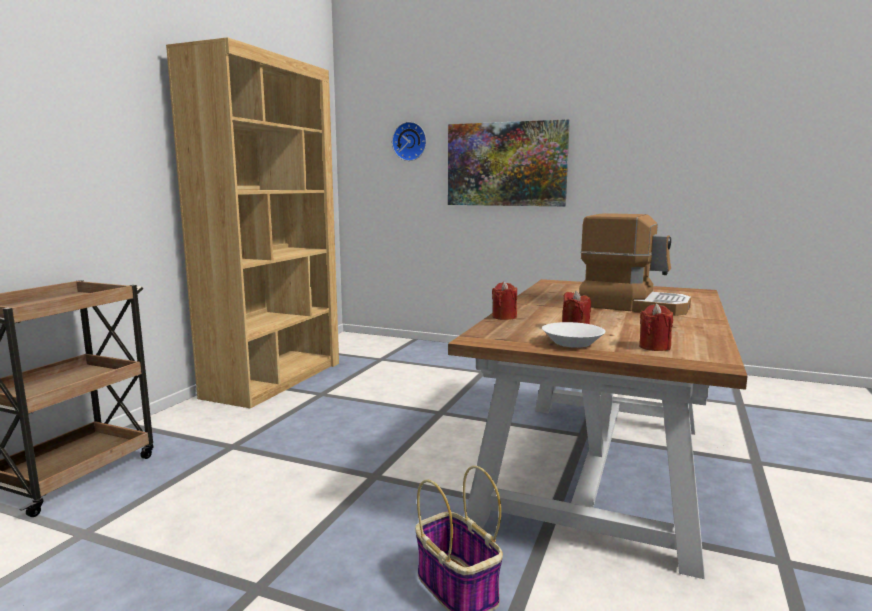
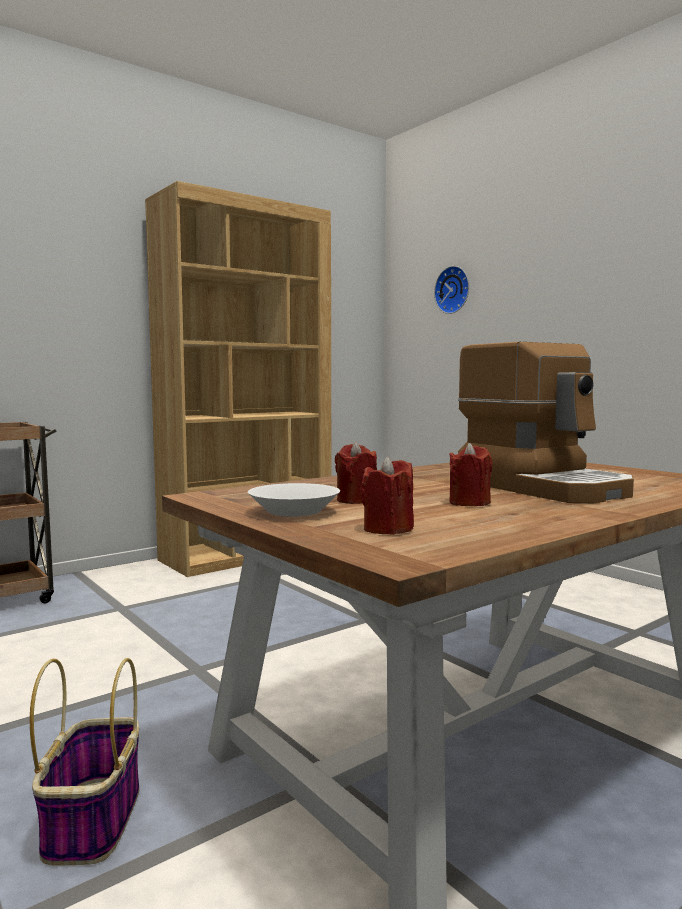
camera: 30 degrees right, 5 degrees down
(504, 317) = (317, 481): red candle -> red candle (469, 503)
(506, 164) = (560, 309): picture -> none

